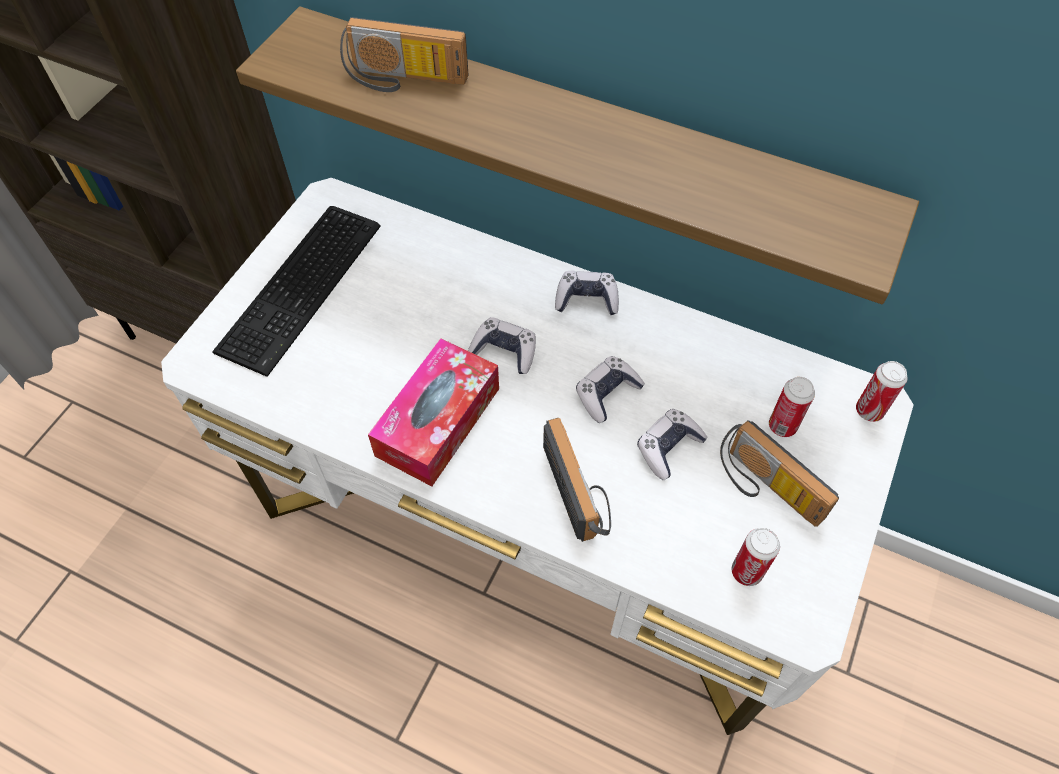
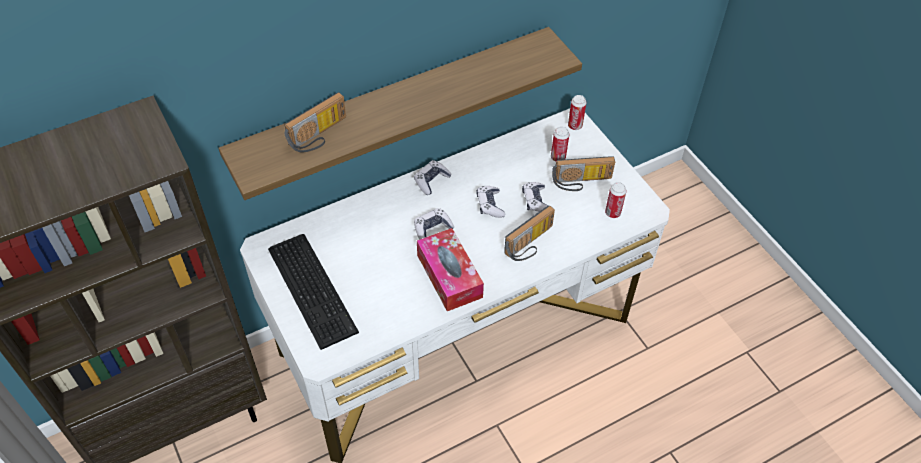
camera: 55 degrees left, 5 degrees down
(581, 491) = (531, 244): radio -> radio turned 120 degrees clockwise

